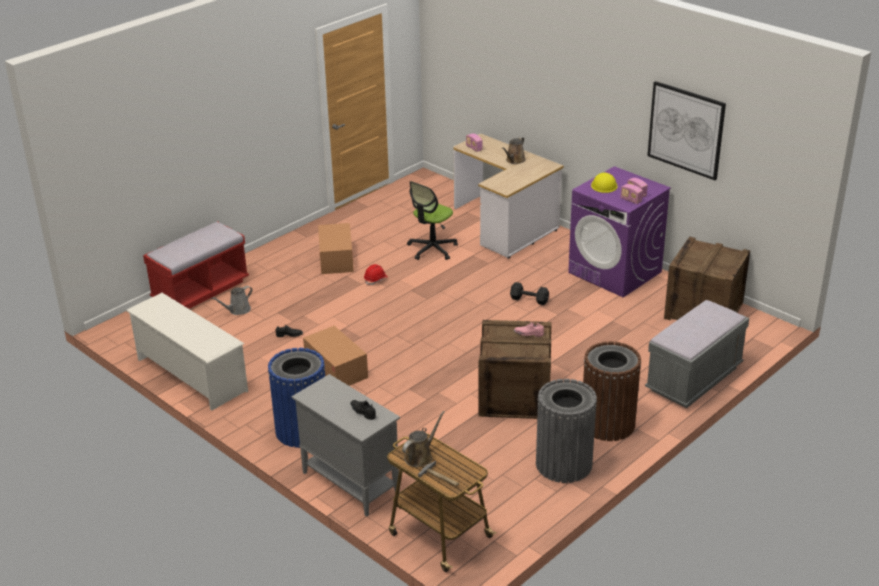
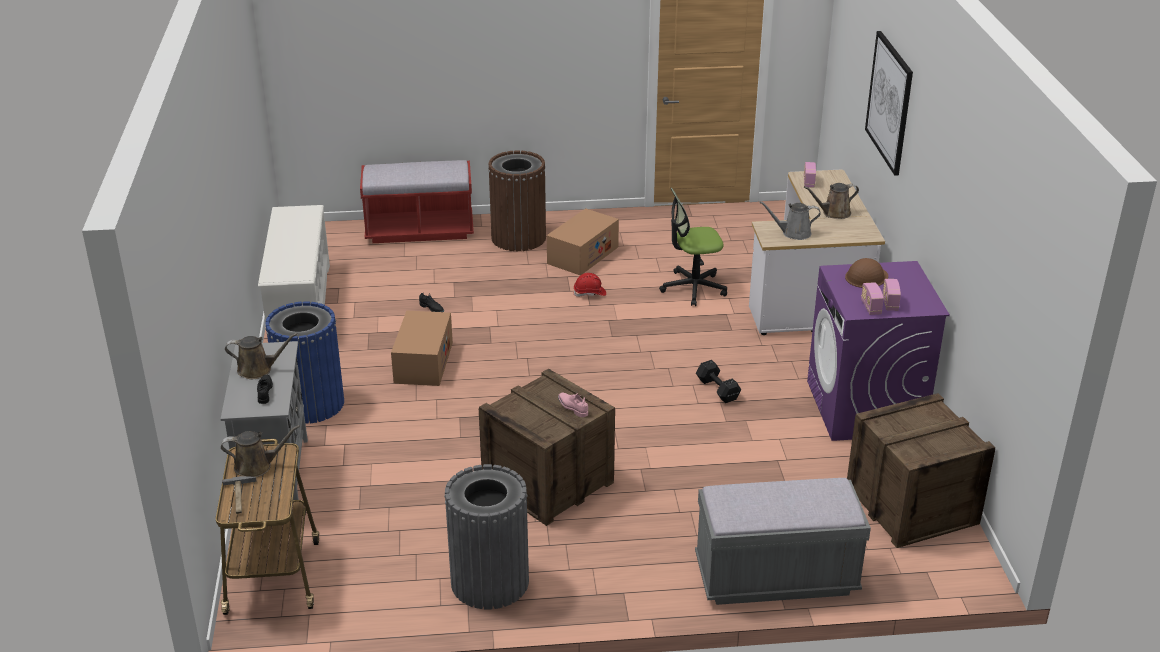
camera: 40 degrees right, 0 degrees up
(238, 310) = (423, 263): grey watering can -> grey watering can (793, 233)
(334, 402) = (258, 369): none -> brown watering can
(604, 185) = (866, 277): yellow hard hat -> brown hard hat
(608, 424) = (600, 568): brown trash can -> brown trash can (519, 238)
(686, 130) = (973, 234): picture -> picture (889, 102)

